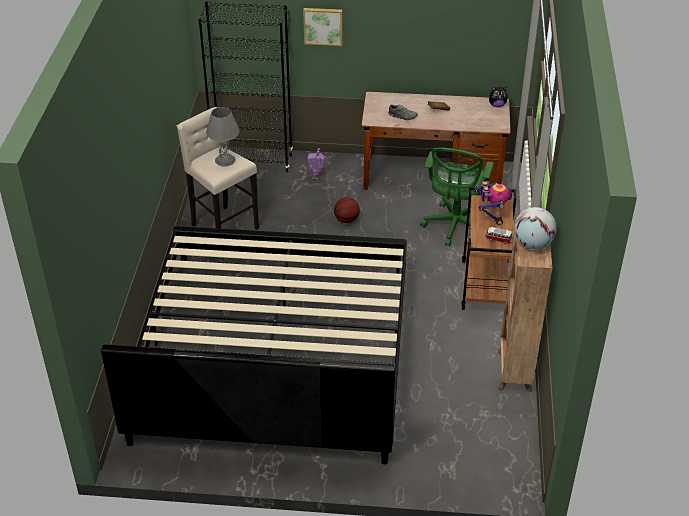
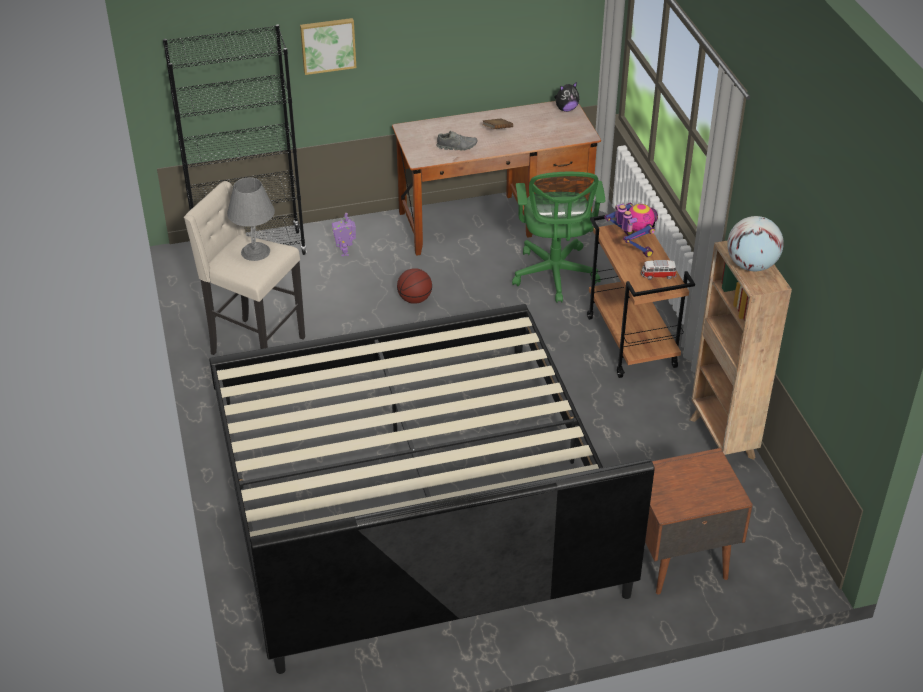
camera: 20 degrees left, 0 degrees up
(434, 447) = (678, 559): none -> brown nightstand

